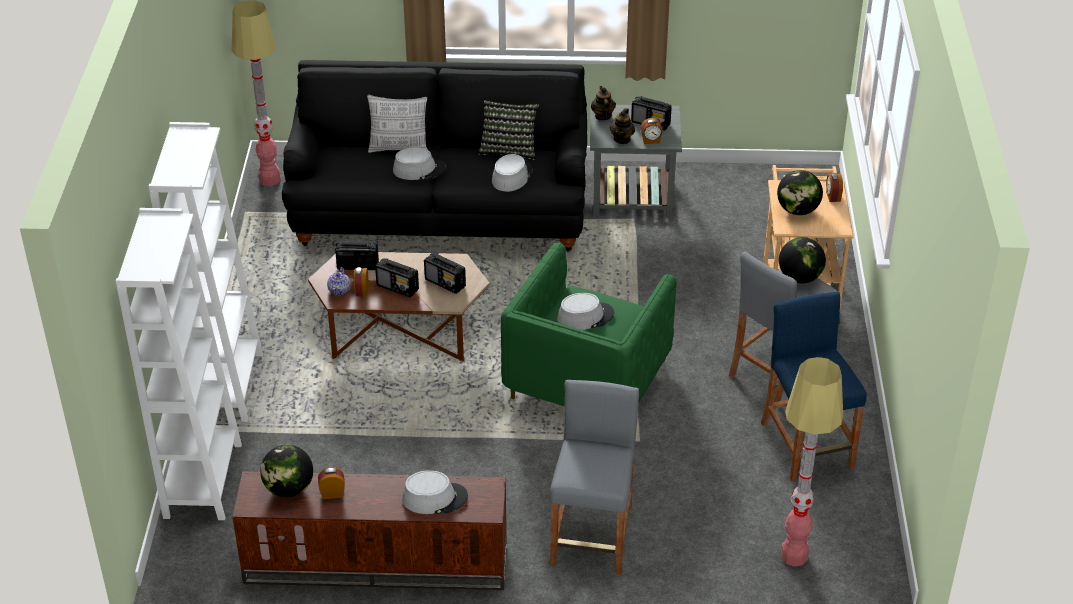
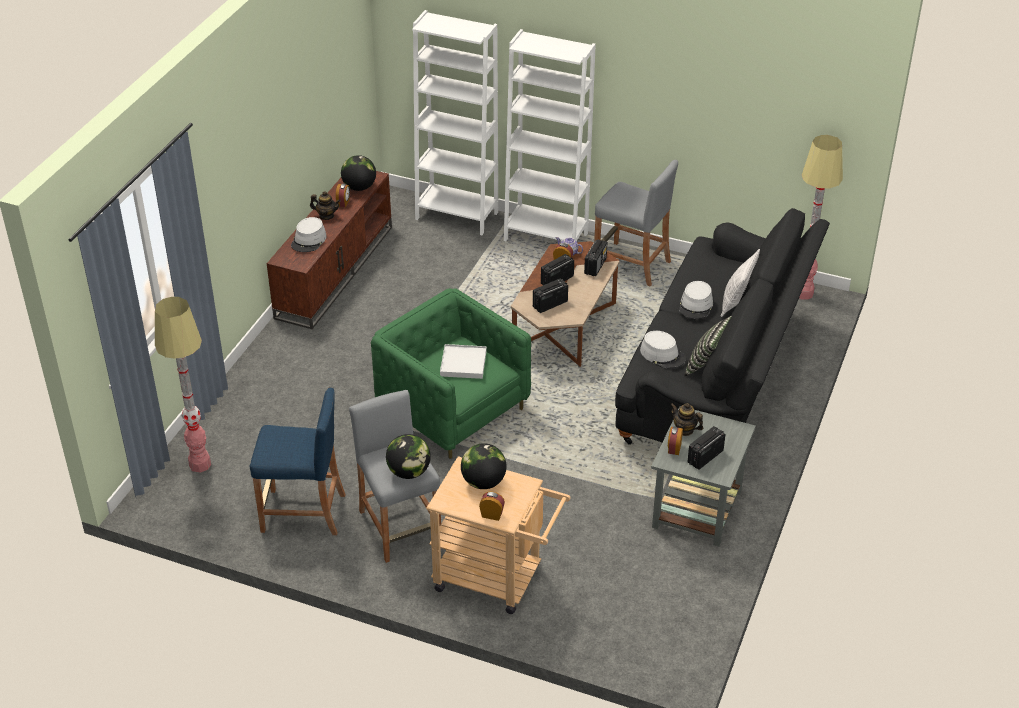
camera: 110 degrees right, 0 degrees up
(585, 316) = (463, 363): grey hat -> white tray
(592, 536) = (290, 370): grey stool -> grey stool (632, 264)
(602, 116) = (730, 427): teapot -> teapot (326, 216)

